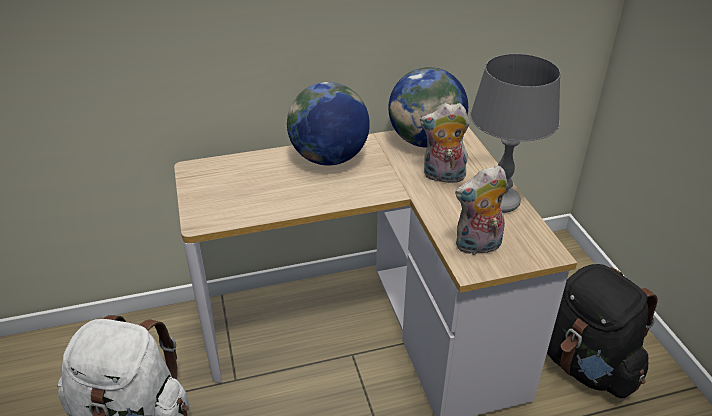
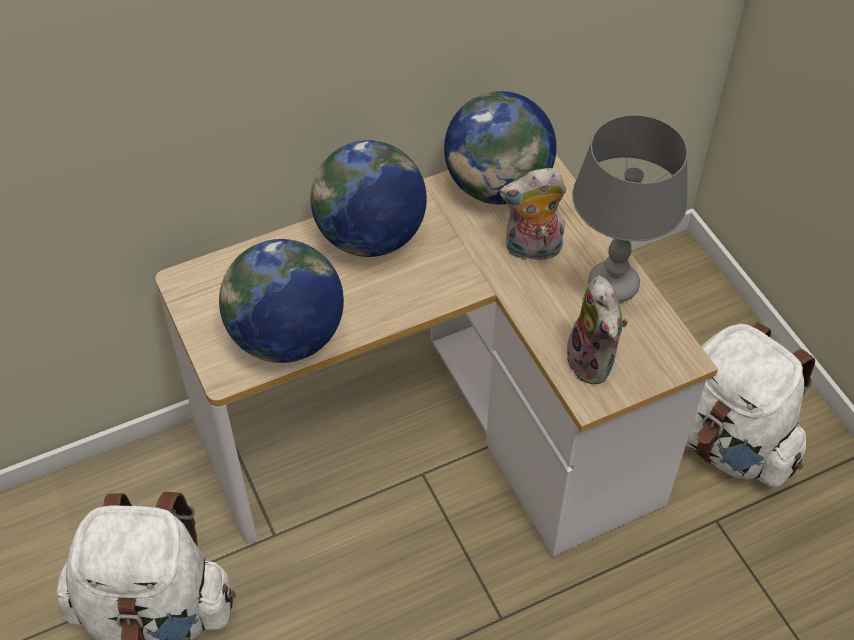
camera: 10 degrees left, 15 degrees up
(251, 206) = (287, 337): none -> globe
(478, 246) = (594, 362): plush toy -> plush toy turned 75 degrees counterclockwise
(585, 363) = (726, 441): black backpack -> white backpack

